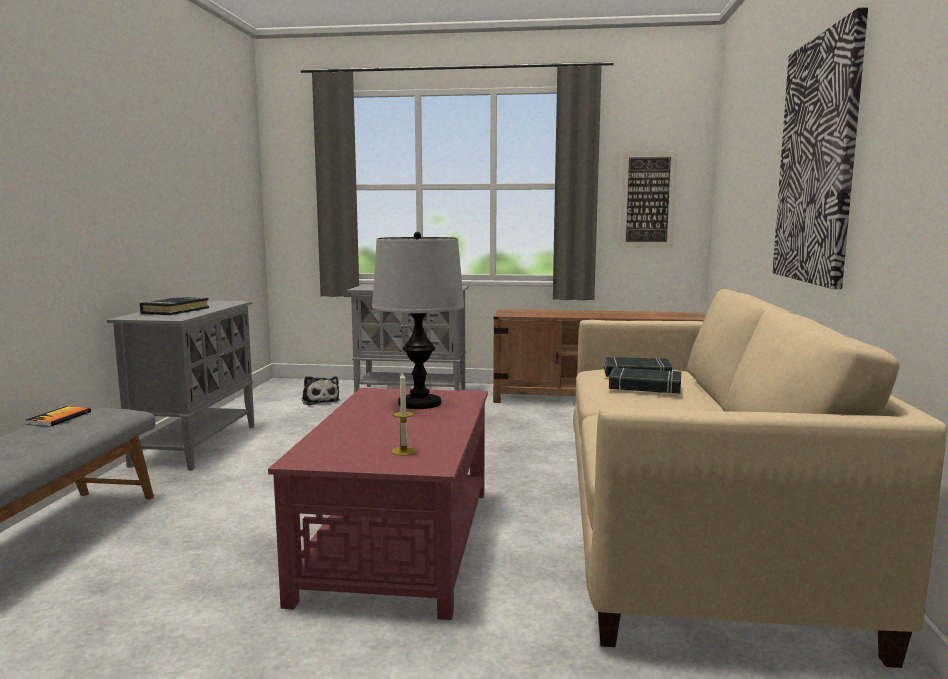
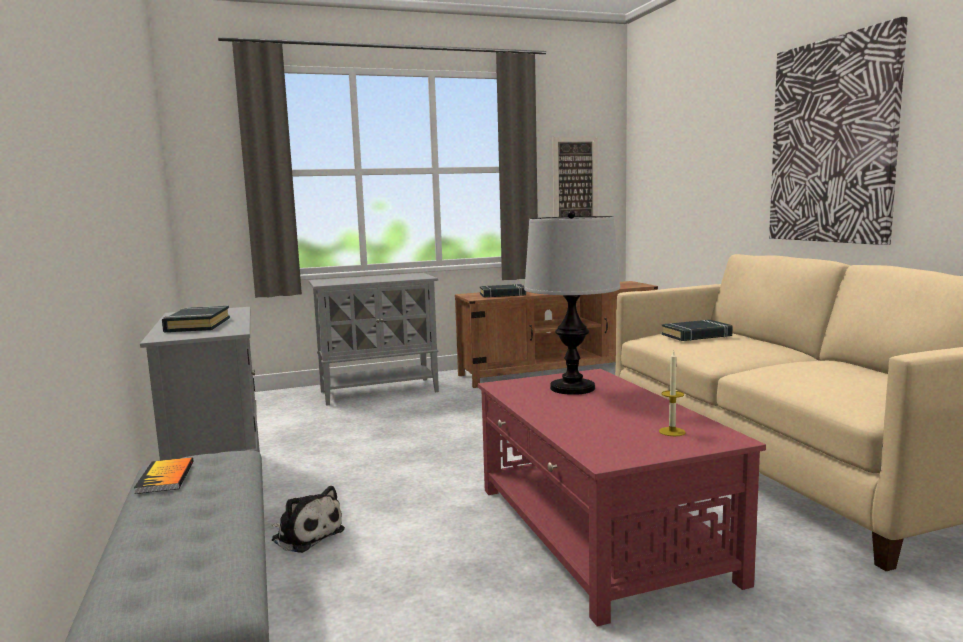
camera: 25 degrees left, 0 degrees up
(319, 400) = (291, 414): plush toy -> plush toy (306, 534)
(645, 386) = (731, 345): black book -> black book (502, 295)

